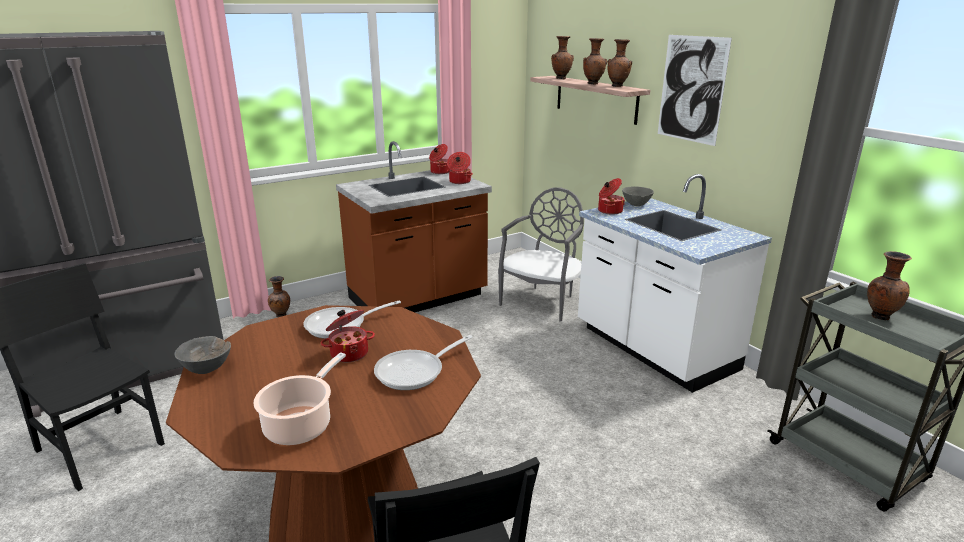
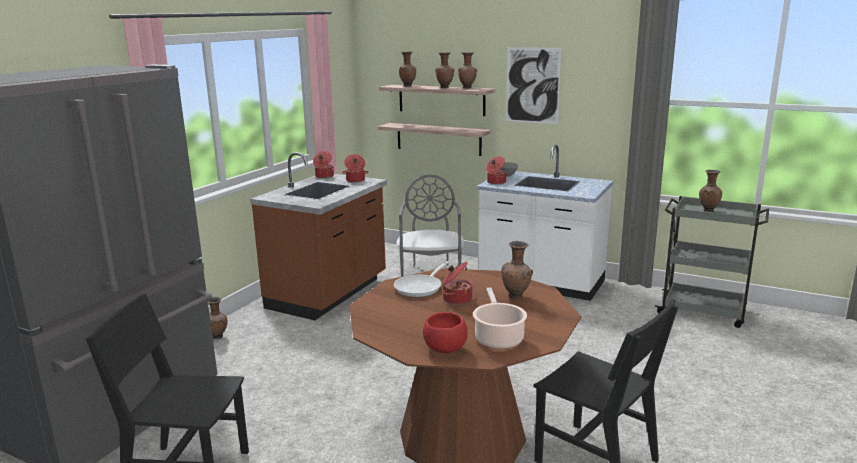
camera: 30 degrees left, 5 degrees down
(207, 369) = (376, 333): grey bowl -> none
(226, 418) = (444, 349): none -> red bowl
(415, 372) = (516, 296): frying pan -> brown vase
(589, 146) = (438, 139): none -> shelf

